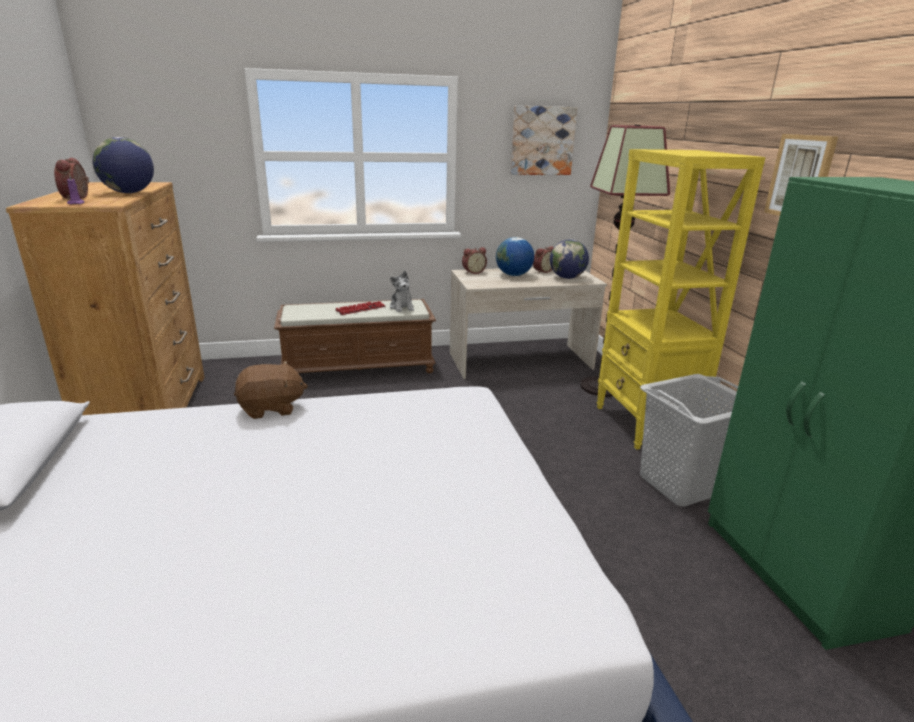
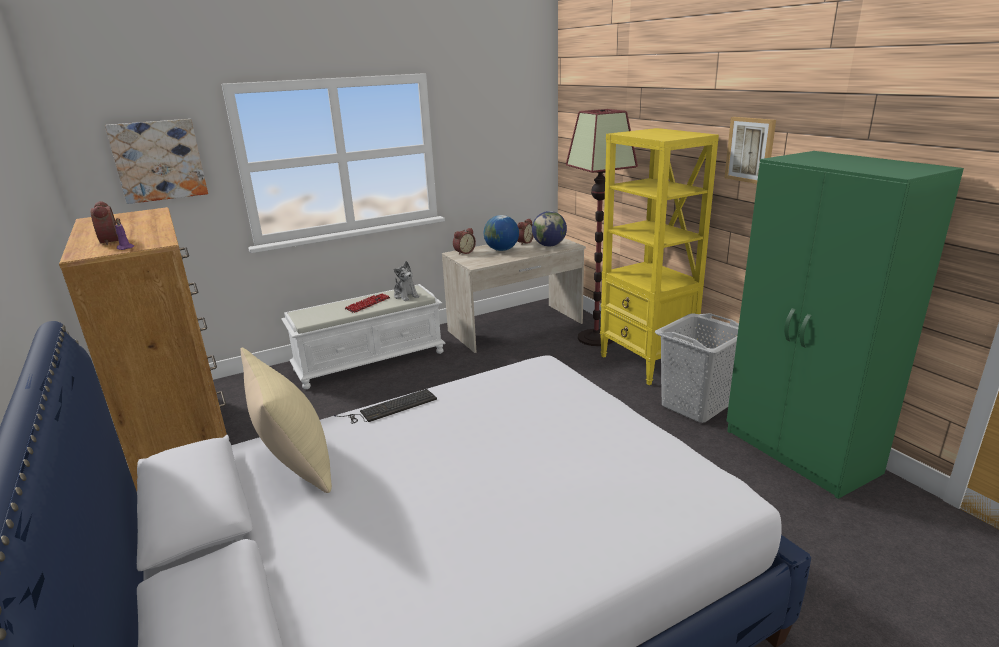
camera: 15 degrees left, 0 degrees up
(129, 193) = (152, 227): globe -> none
(132, 445) = (295, 463): none -> beige pillow
(271, 408) = (389, 408): brown plush toy -> keyboard
(359, 368) = (370, 360): brown bench -> white bench
(542, 141) = (505, 124): picture -> picture (158, 160)

